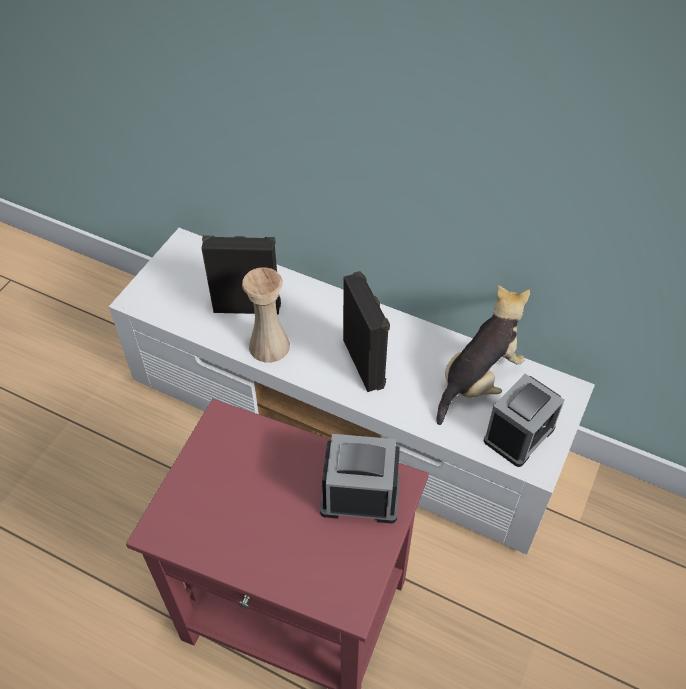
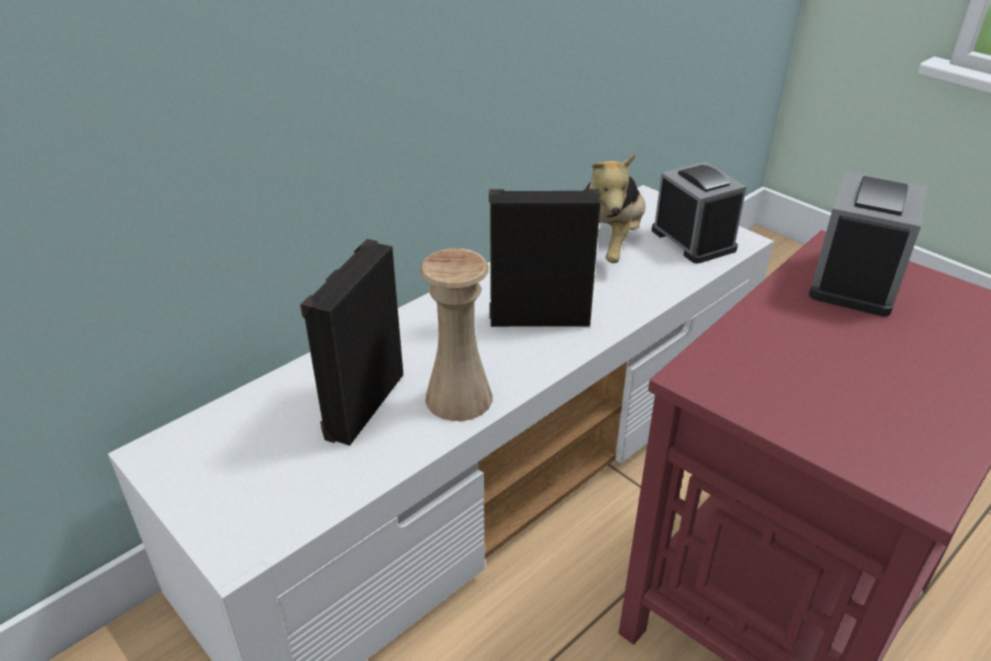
camera: 70 degrees left, 15 degrees down
(478, 380) = (607, 245): plush toy -> plush toy turned 135 degrees counterclockwise

